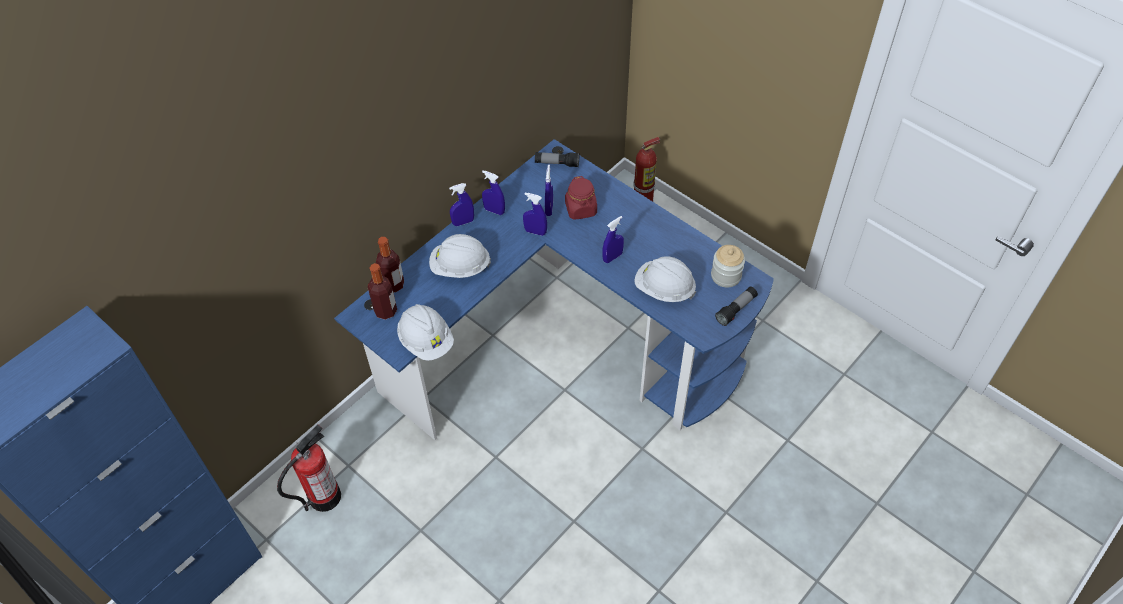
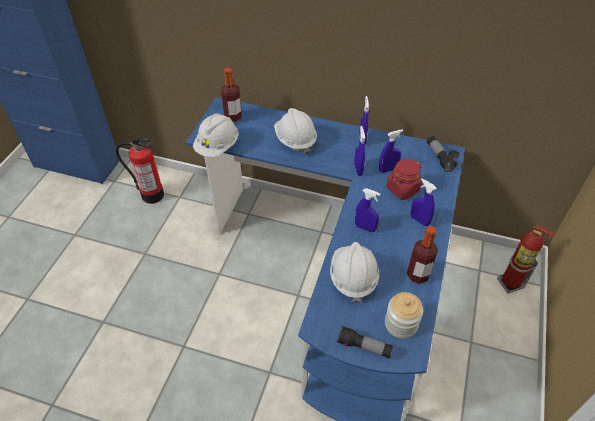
camera: 65 degrees right, 5 degrees down
(393, 284) = (258, 113): bottle -> bottle (418, 275)
(463, 222) = (339, 127): blue spray bottle -> blue spray bottle (419, 220)

